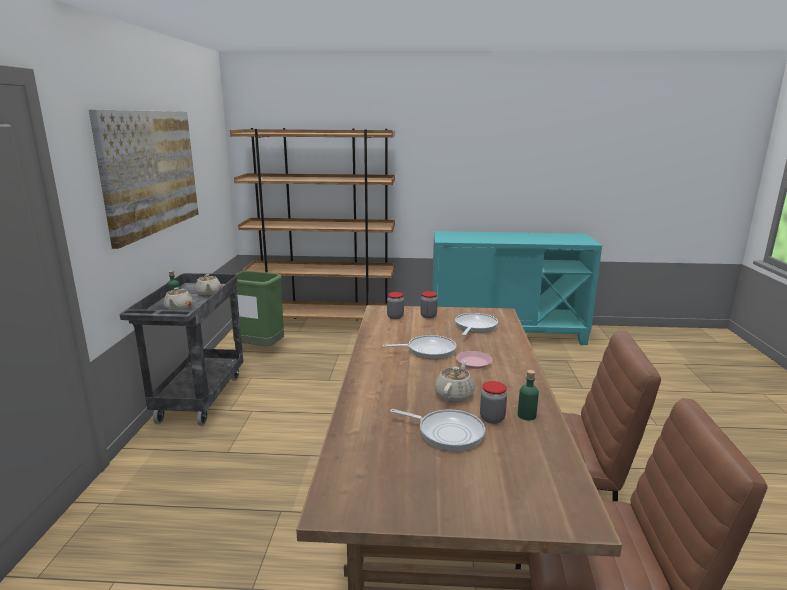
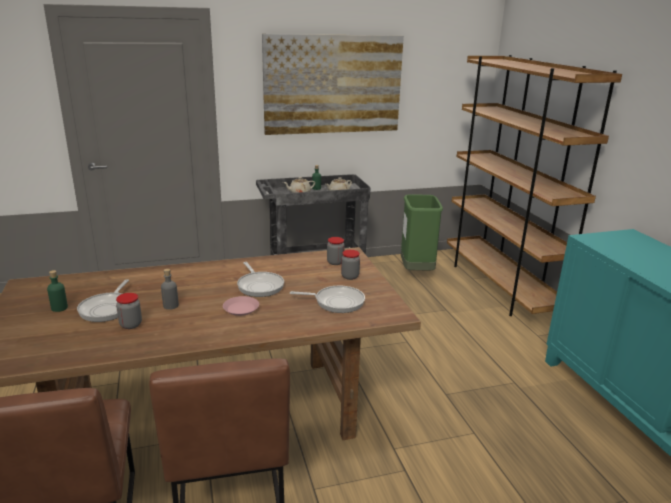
camera: 70 degrees right, 5 degrees up
(454, 395) = (171, 306): beige teapot -> grey bottle
(526, 415) = (137, 340): green bottle -> green bottle (59, 308)

